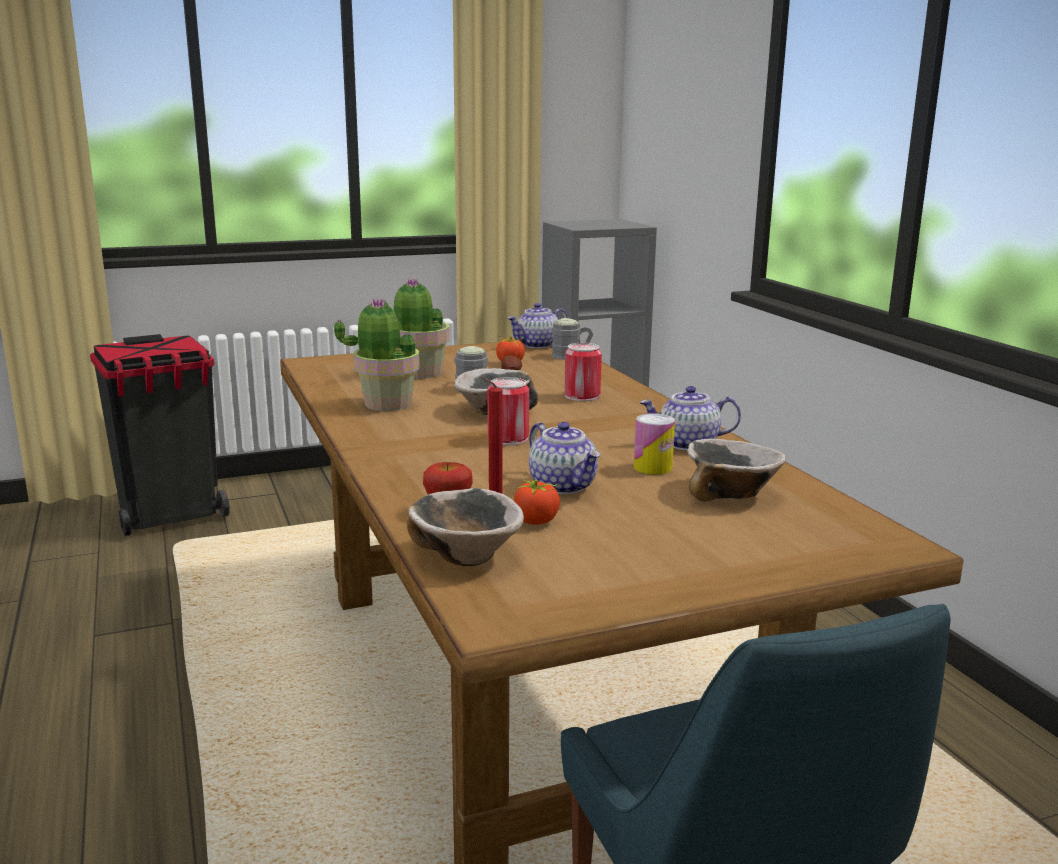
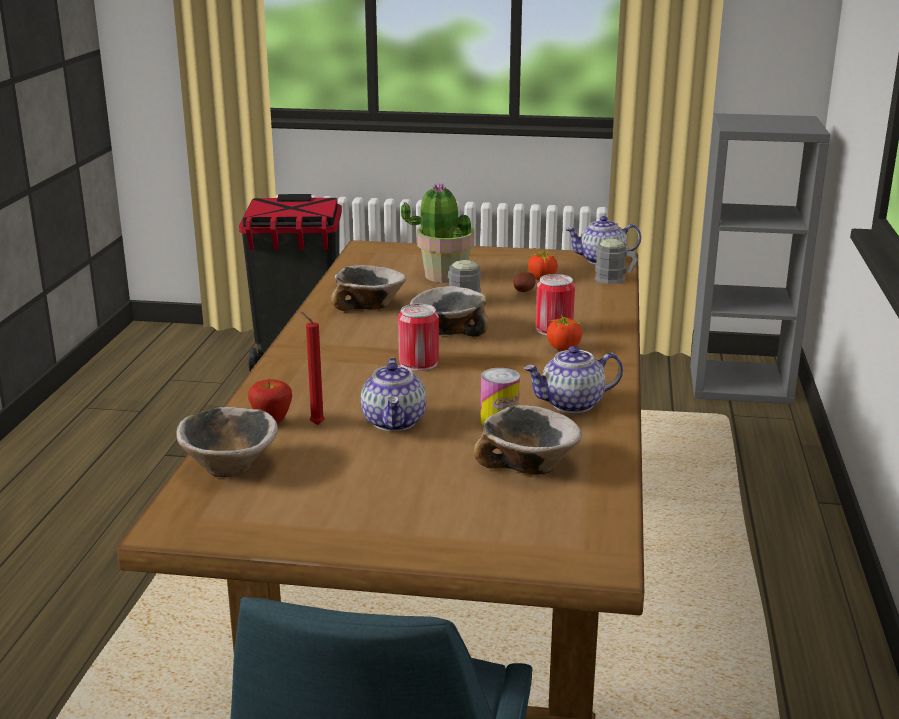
camera: 30 degrees right, 5 degrees up
(387, 404) = (370, 305): potted plant -> bowl
(536, 521) = (323, 450): tomato -> tomato (564, 348)
(687, 444) = (572, 404): teapot -> teapot turned 45 degrees counterclockwise

